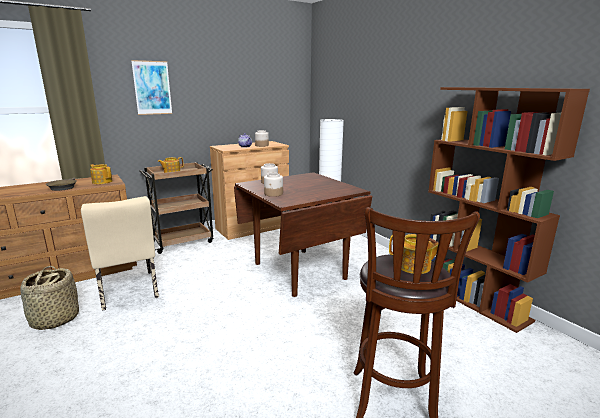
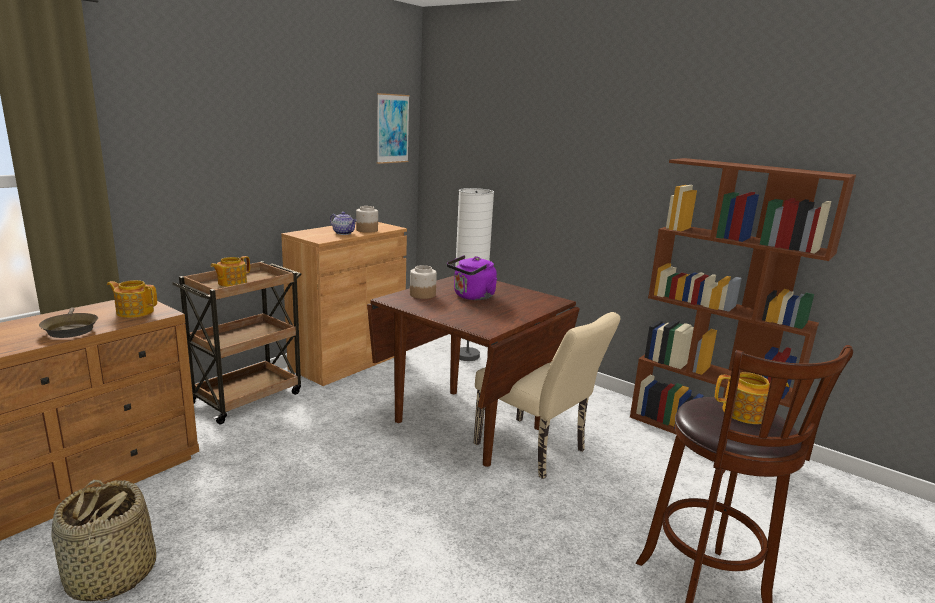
camera: 20 degrees left, 0 degrees up
(128, 292) = (216, 502): beige chair -> beige chair (536, 450)
(152, 88) = (193, 138): picture -> picture (392, 128)
(273, 194) = (452, 315): jar -> none
(300, 185) = (472, 297): none -> purple kettle

